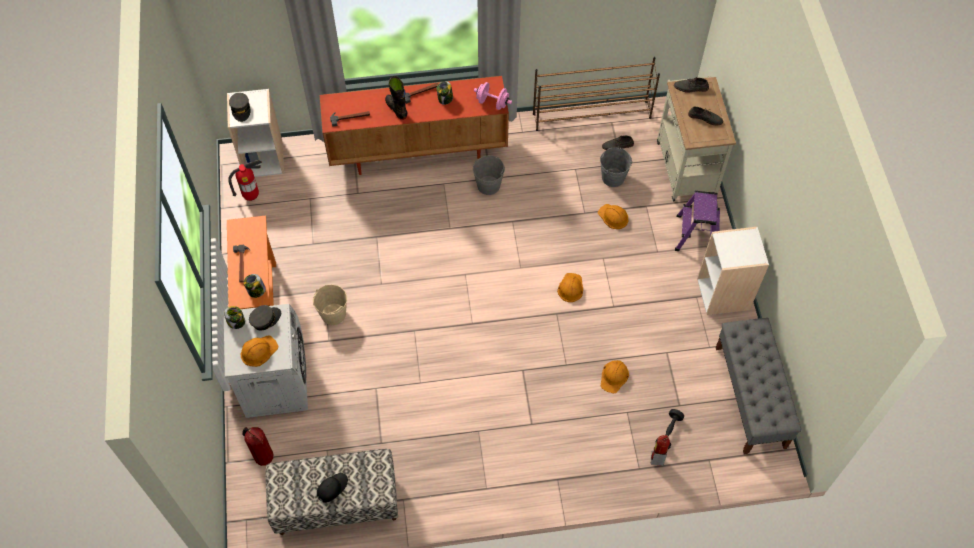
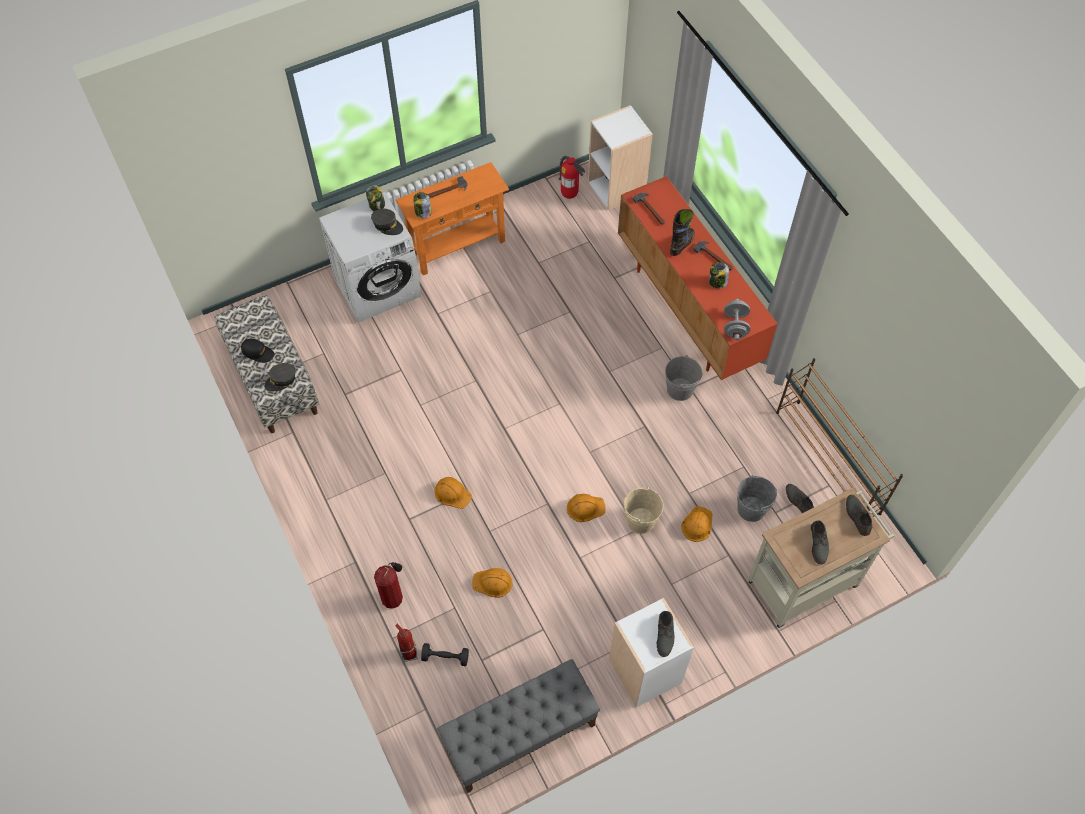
camera: 70 degrees right, 0 degrees up
(241, 109) = (616, 122): grey cap -> grey cap (281, 380)
(258, 351) = (353, 232): orange hard hat -> orange hard hat (452, 493)
(262, 456) = (301, 306): fire extinguisher -> fire extinguisher (393, 597)
(333, 314) = (467, 307): beige bucket -> beige bucket (640, 520)
(492, 103) = (735, 326): pink dumbbell -> grey dumbbell
(697, 235) = (714, 621): purple step ladder -> none
(742, 240) = (665, 634): none -> grey shoe

